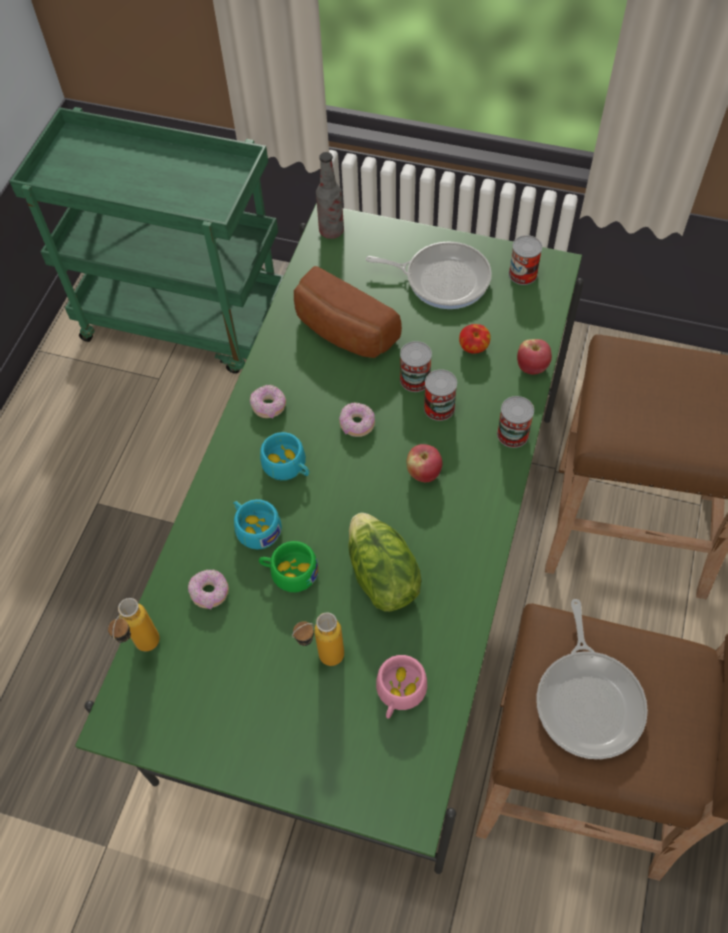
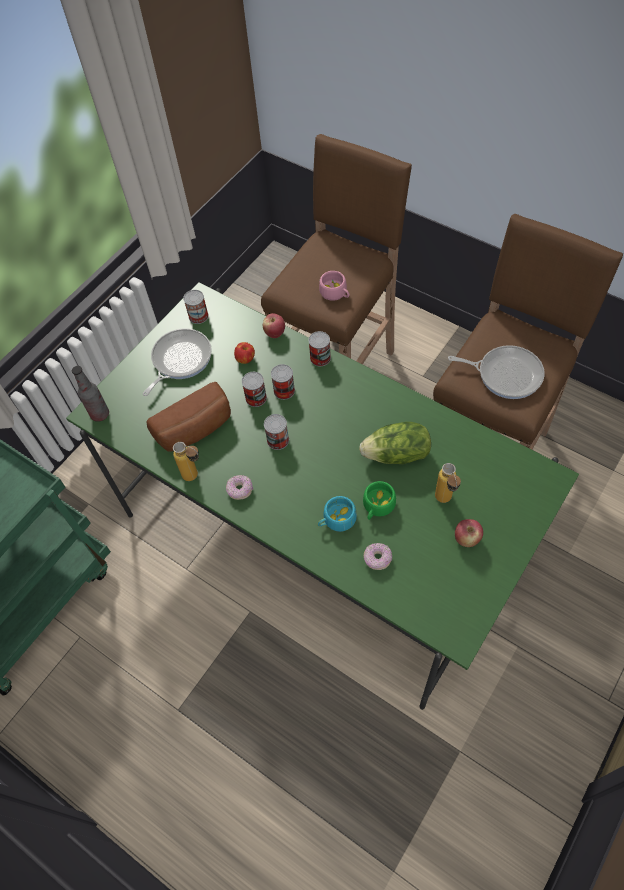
camera: 70 degrees left, 0 degrees up
(144, 650) = (408, 610): bottle -> bottle (195, 477)
(288, 466) = (295, 489): turquoise cup -> none
(357, 424) = (278, 440): donut -> can
(399, 693) = (478, 465): pink cup -> pink cup (335, 293)
(423, 473) = (330, 412): apple -> apple (466, 539)

